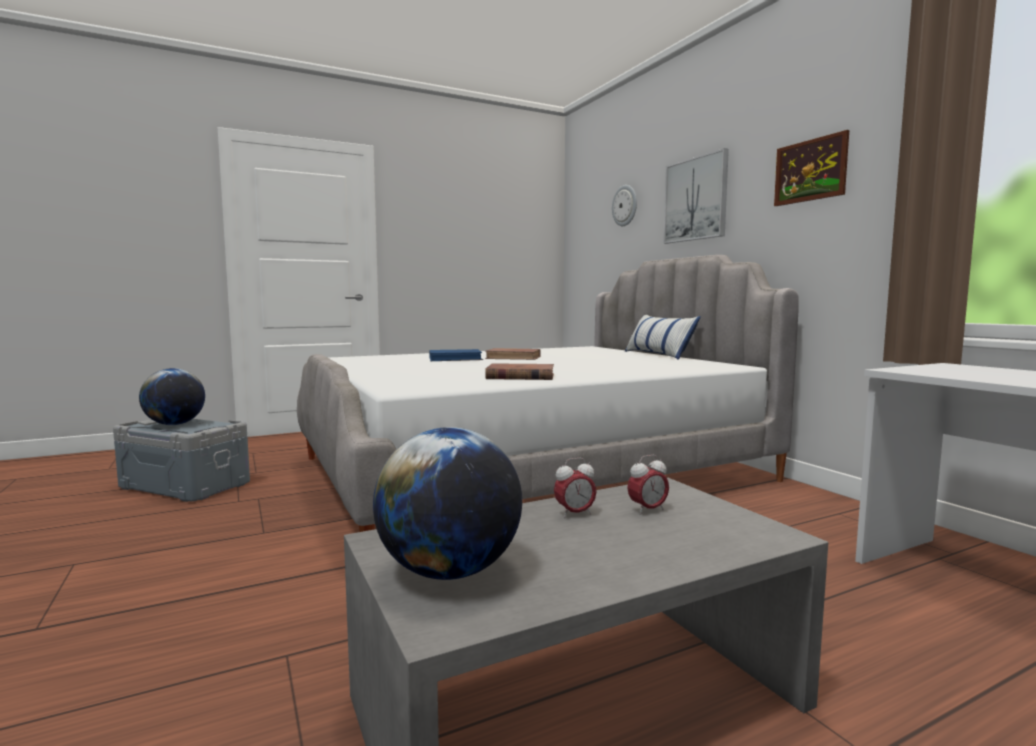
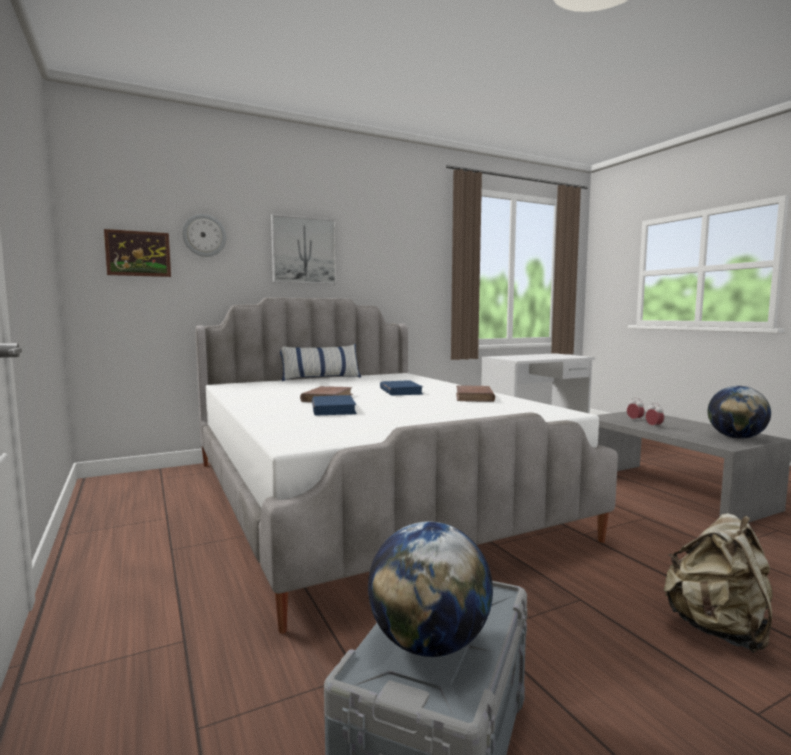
camera: 90 degrees left, 0 degrees up
(155, 581) = (718, 629): none -> beige backpack
(563, 366) = (400, 391): none -> blue book
(810, 170) = (395, 253): picture -> picture (138, 253)

